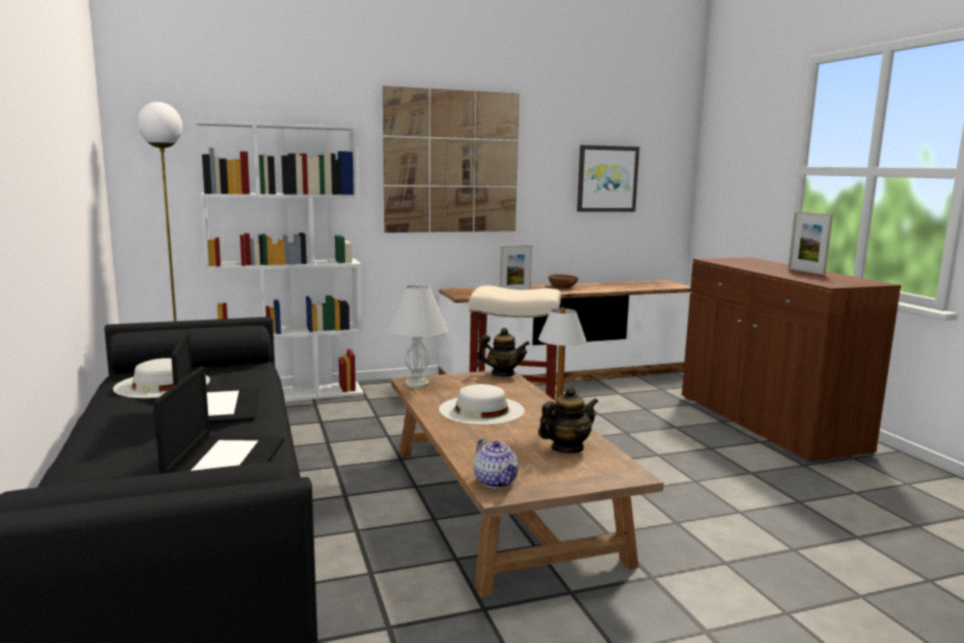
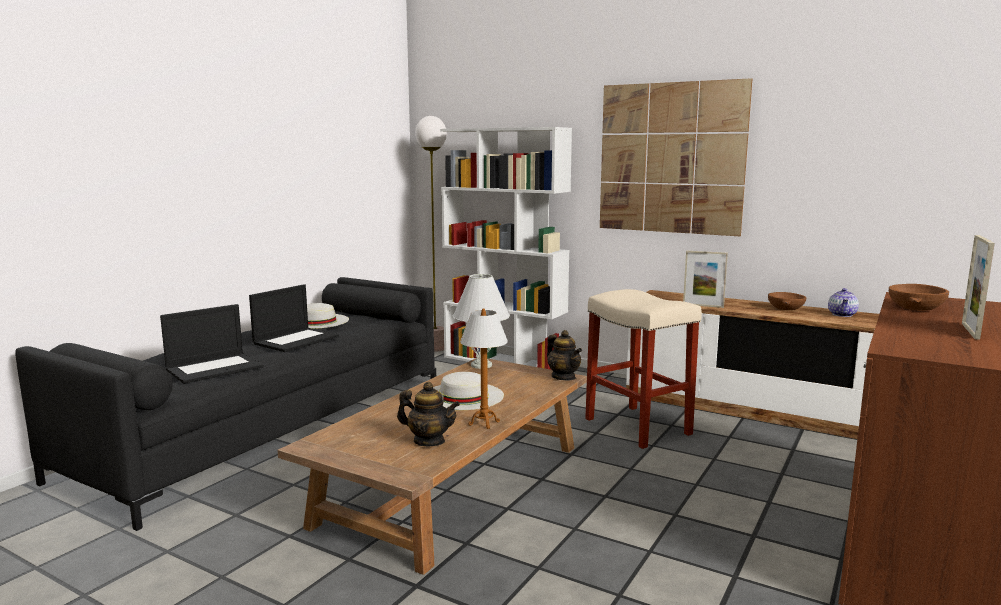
camera: 50 degrees right, 0 degrees up
(496, 481) = (326, 439): teapot -> teapot (842, 315)
(607, 179) = (878, 177): picture -> none
(742, 264) = (916, 308): none -> brown bowl

